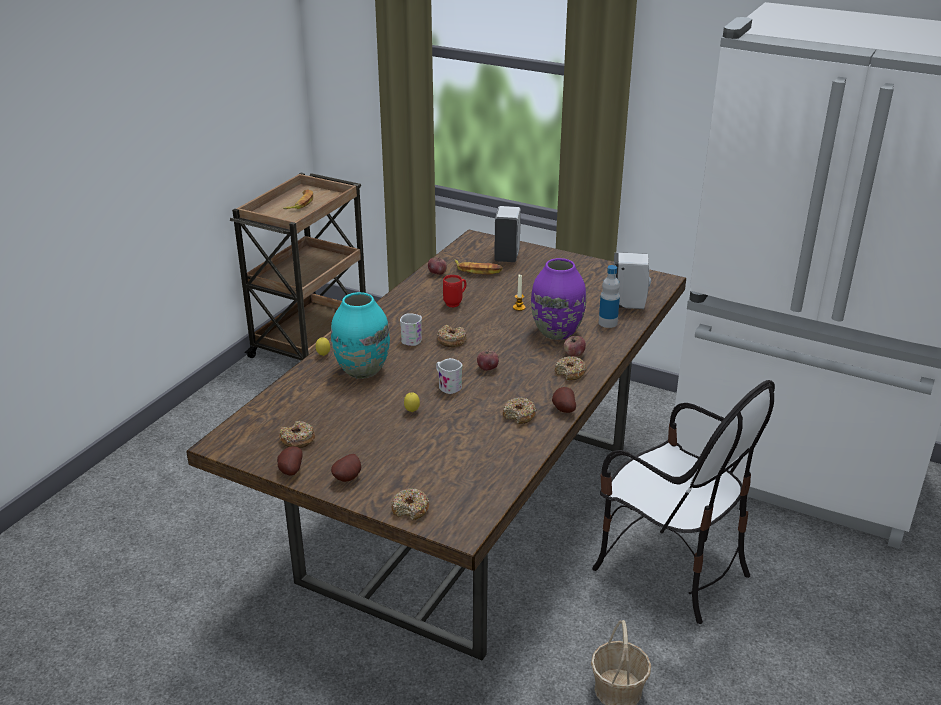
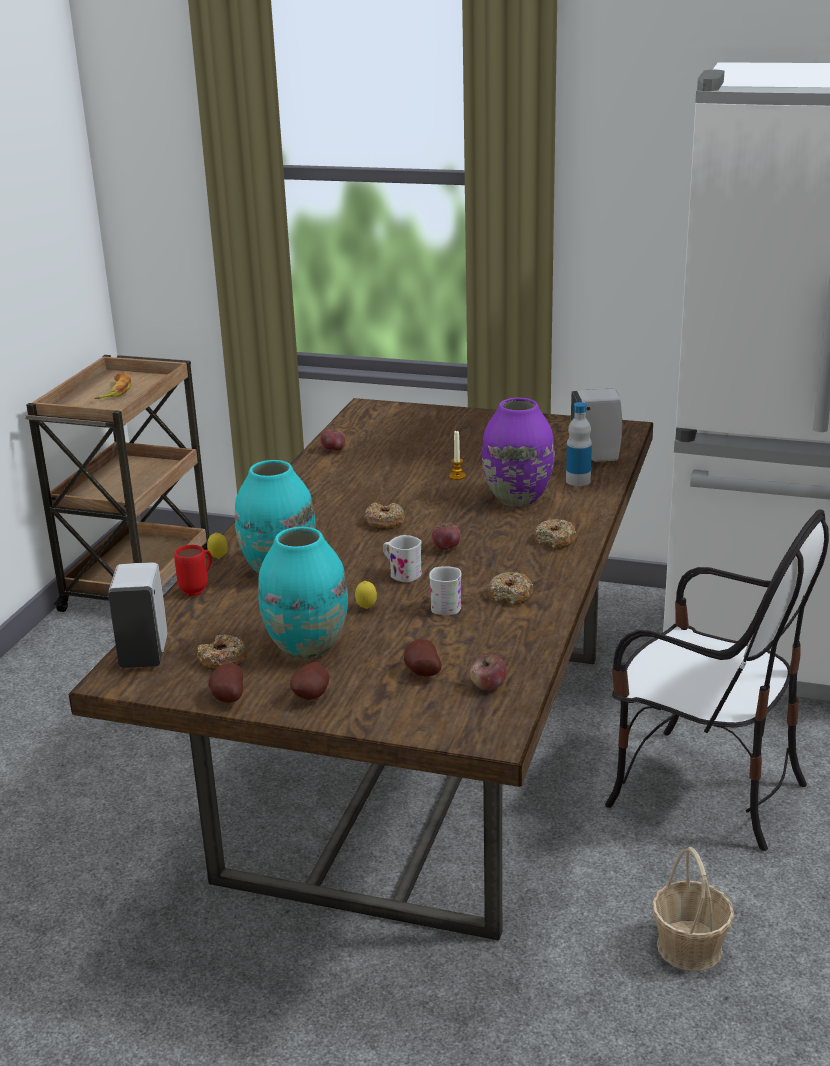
camera: 10 degrees left, 5 degrees down
(359, 437) = (307, 647): none -> turquoise vase
(410, 509) = (413, 721): donut -> none
(413, 339) = (332, 526): white mug -> white mug (446, 605)
(456, 303) = (372, 480): red mug -> red mug (198, 588)
(477, 270) = (385, 441): banana -> none
(507, 256) = (416, 422): white soap dispenser -> white soap dispenser (144, 654)
(563, 409) = (564, 582): potato -> potato (421, 673)
(574, 354) = (550, 519): apple -> apple (488, 686)

